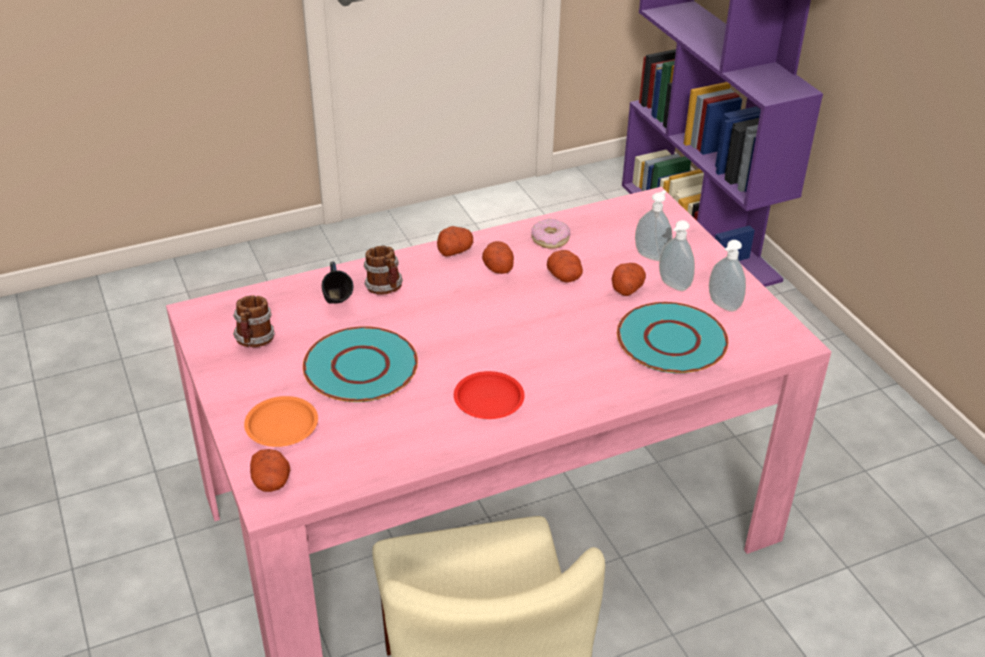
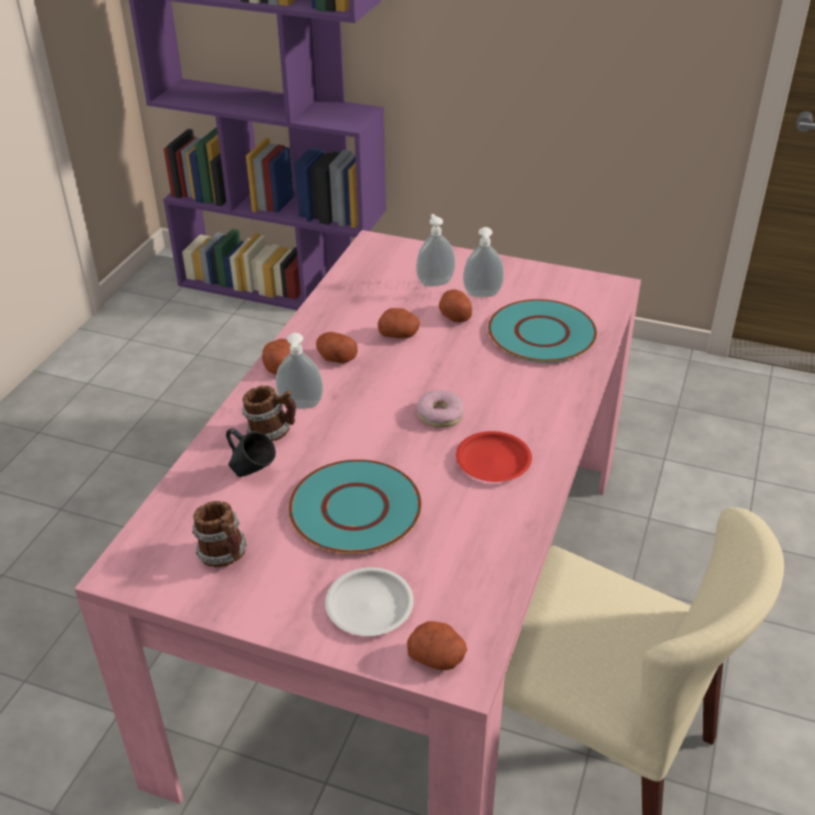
camera: 45 degrees left, 0 degrees up
(282, 425) = (369, 605): orange plate -> white plate
(550, 239) = (343, 313): donut -> donut (440, 415)
(722, 306) = (535, 290): soap dispenser -> soap dispenser (301, 406)

